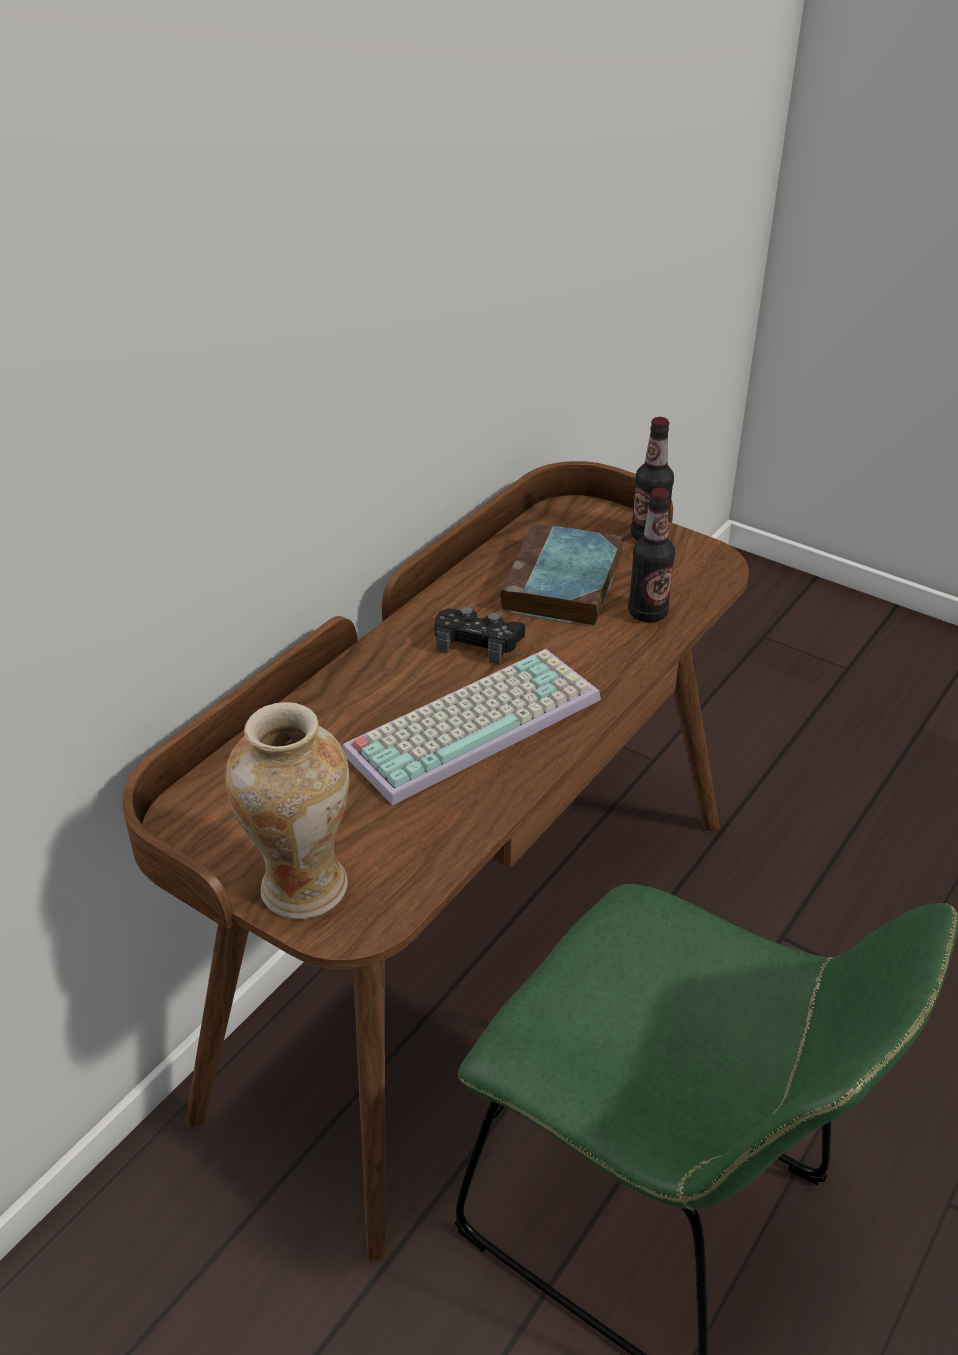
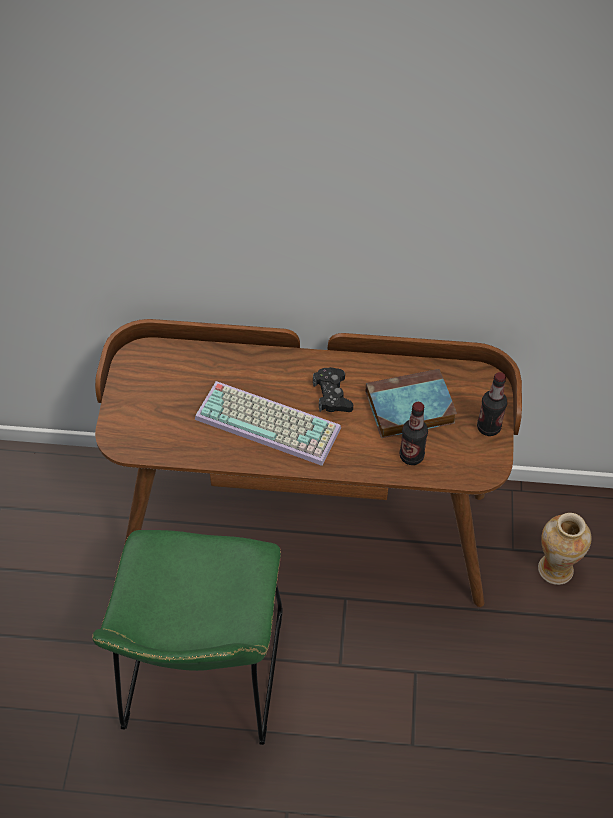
camera: 60 degrees right, 15 degrees up
(302, 887) = (128, 414): vase -> vase (555, 569)

